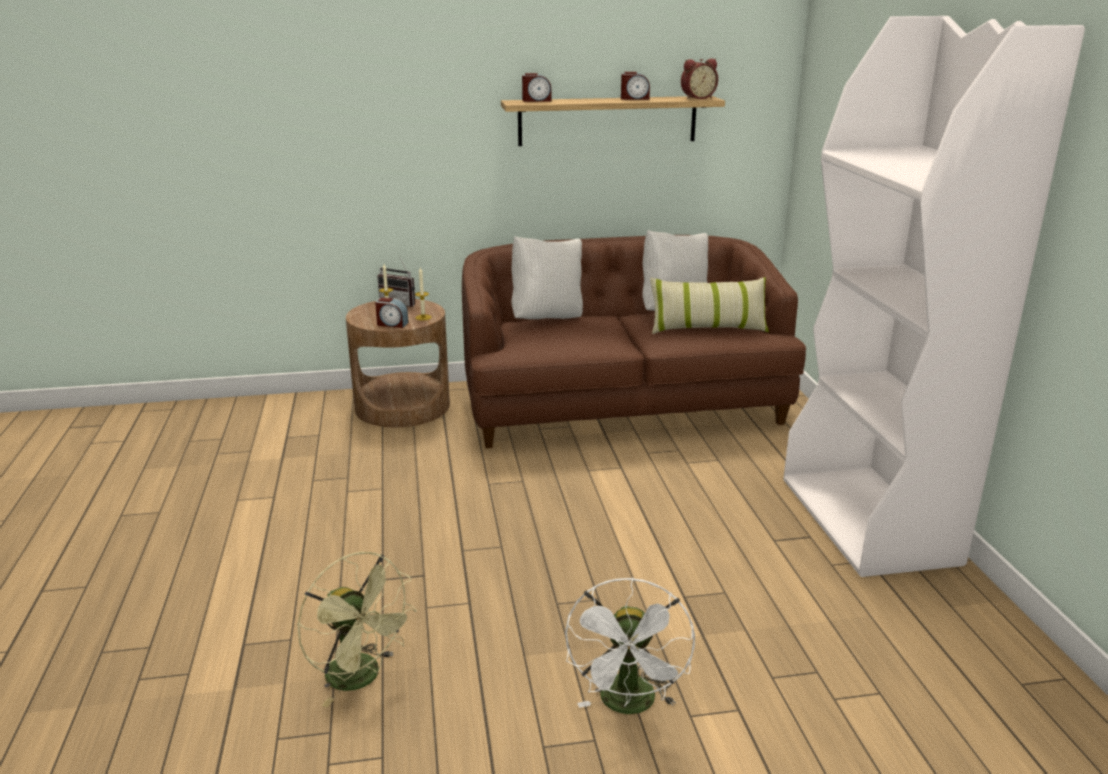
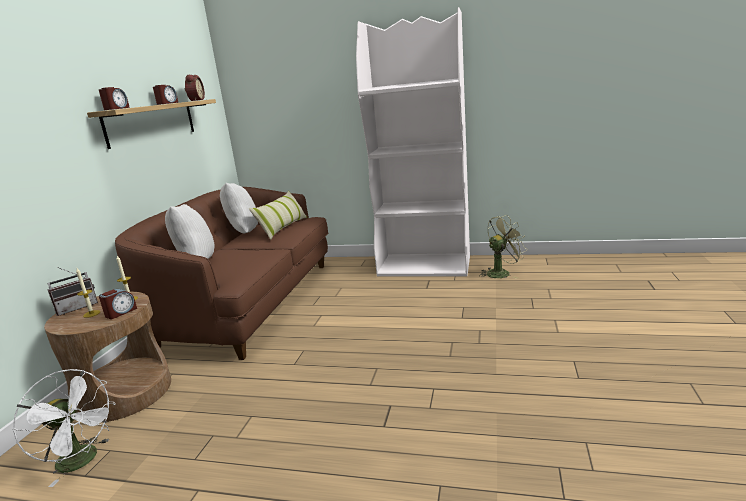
camera: 65 degrees left, 5 degrees down
(362, 678) = (501, 446): green fan -> green fan (502, 273)
(629, 705) = (547, 347): white fan -> white fan (83, 461)

